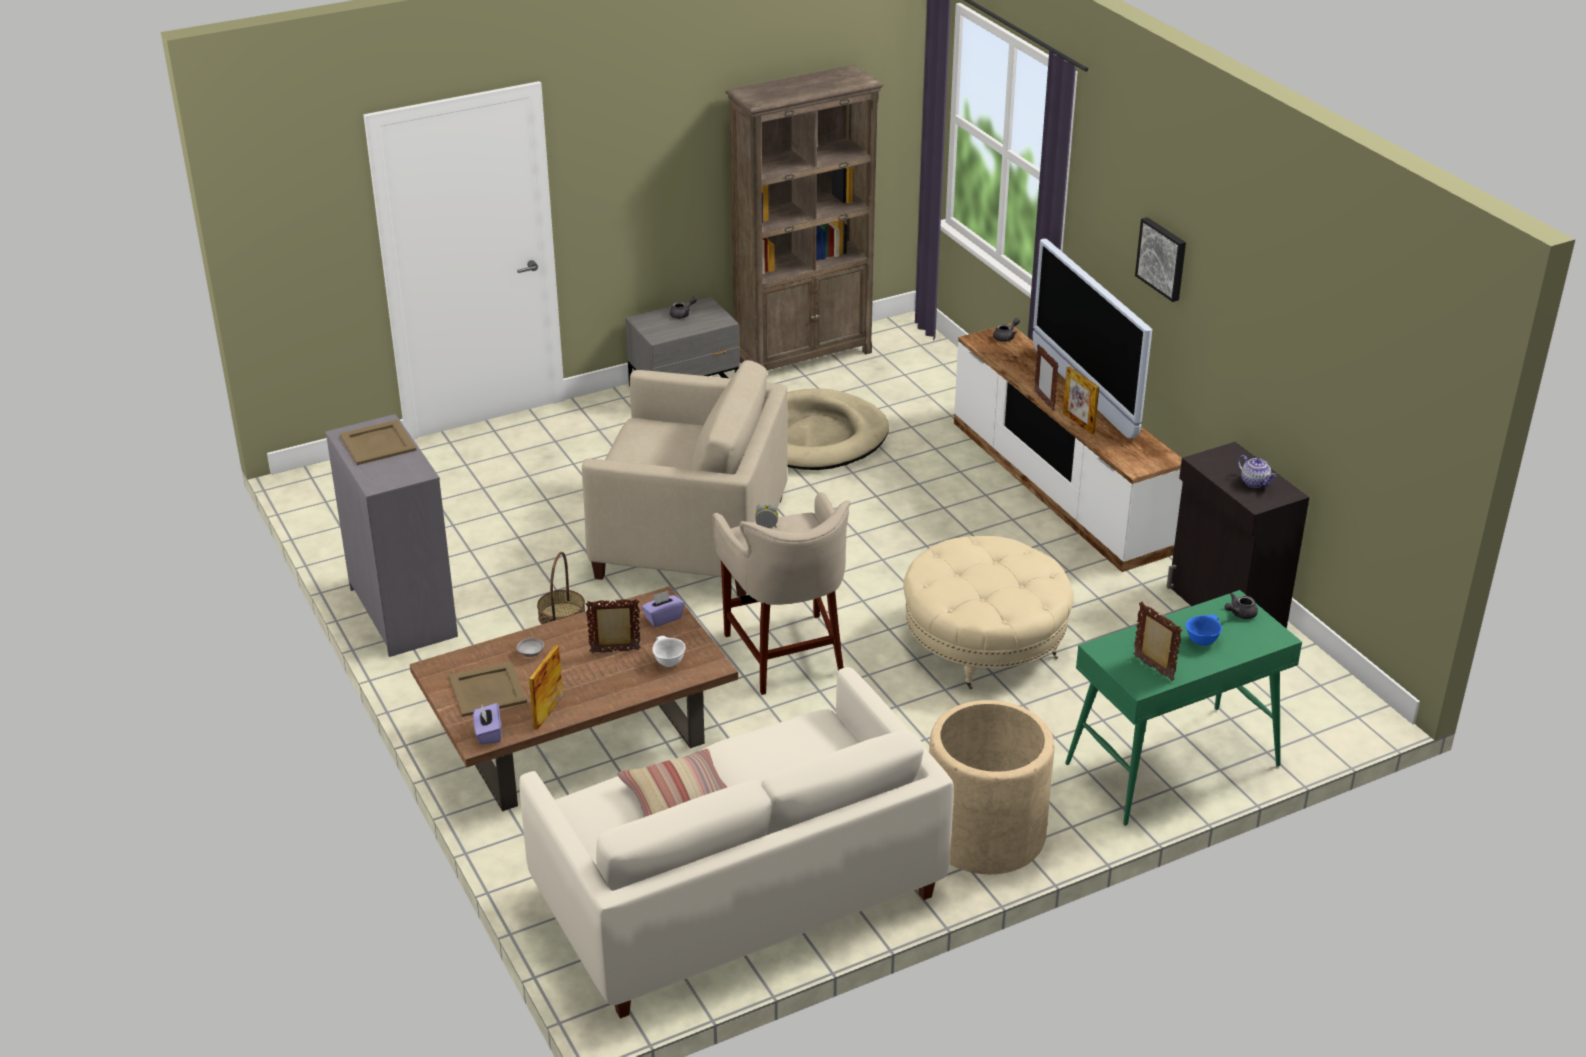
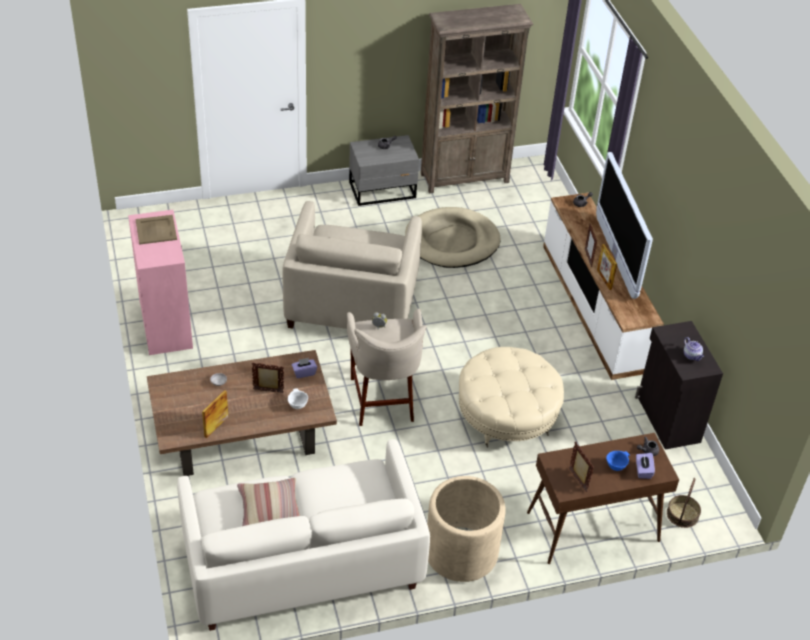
camera: 10 degrees right, 10 degrees up
(404, 612) = (166, 324): grey dresser -> pink dresser
(488, 690) = (186, 404): beige tray -> none
(488, 733) = (177, 435): purple tissue box -> purple tissue box (643, 470)
(562, 616) = (258, 346): basket -> basket (682, 514)
(690, 537) = (351, 302): beige armchair -> beige armchair turned 75 degrees clockwise
(1163, 258) = (673, 190): picture -> none
(1172, 765) = (592, 527): green console table -> brown console table

